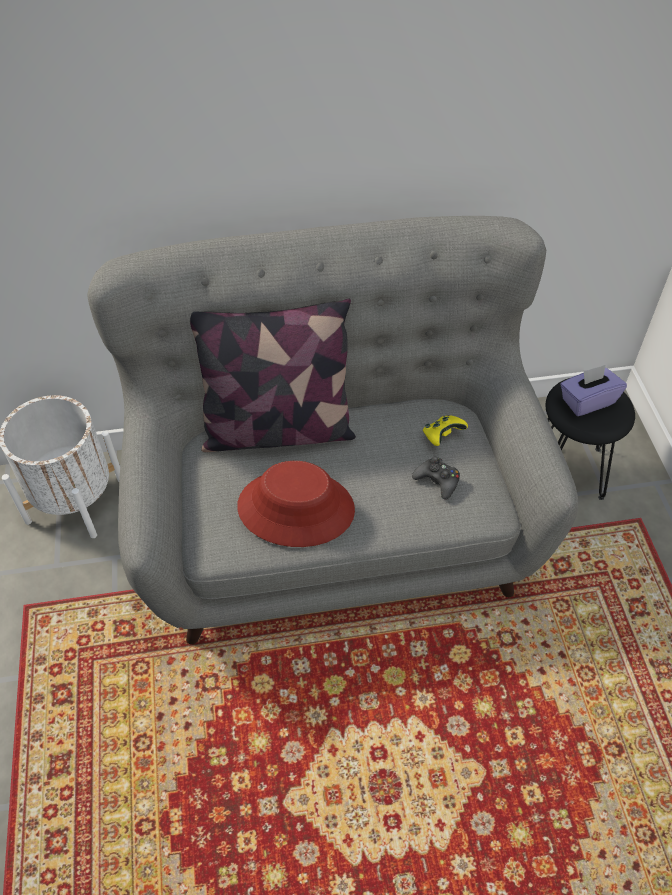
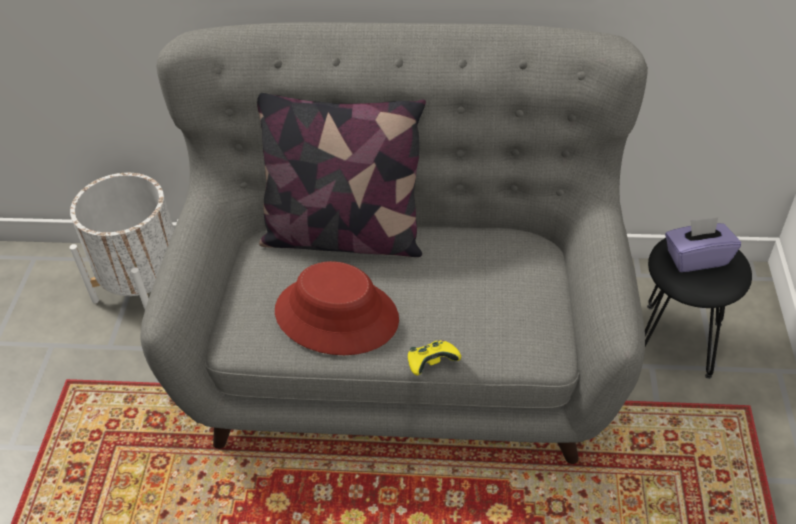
camera: 15 degrees right, 5 degrees down
(437, 481) = (496, 312): black game controller -> none
(442, 436) = (516, 268): yellow game controller -> yellow game controller (431, 364)

